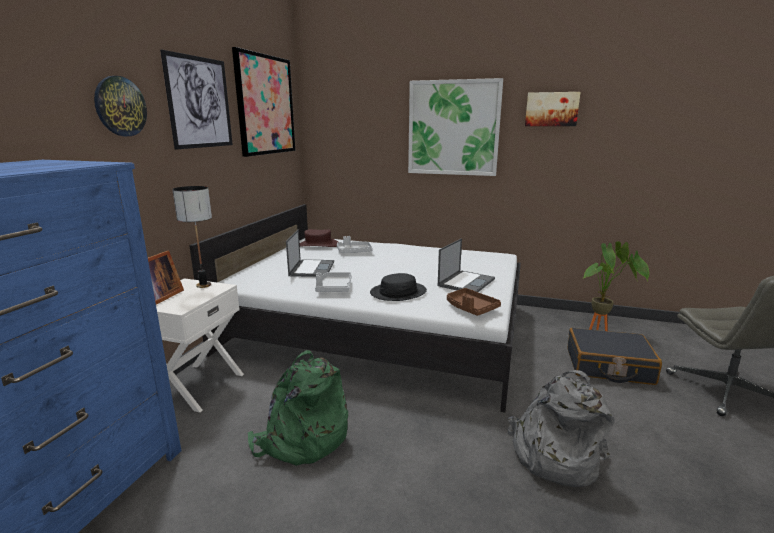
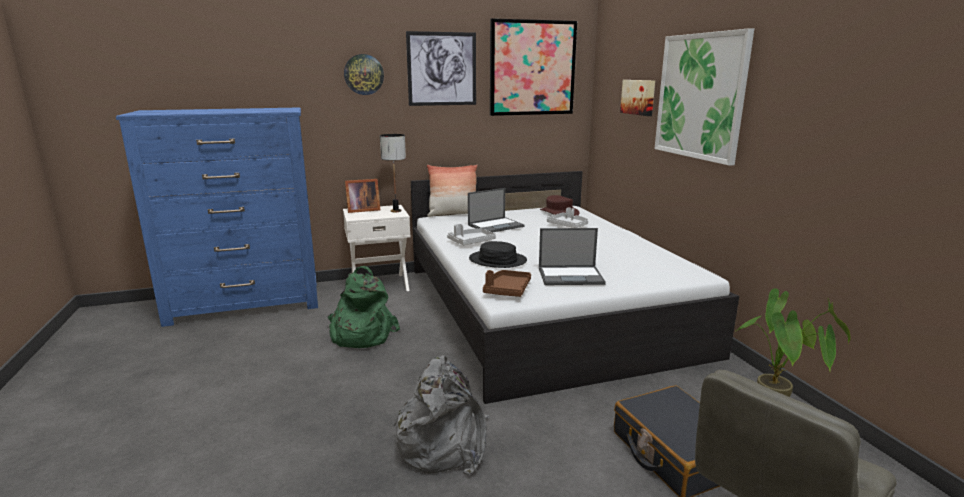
camera: 55 degrees right, 0 degrees up
(237, 273) = (453, 214): none -> pillow
(551, 109) = (805, 73): picture -> picture (639, 97)

